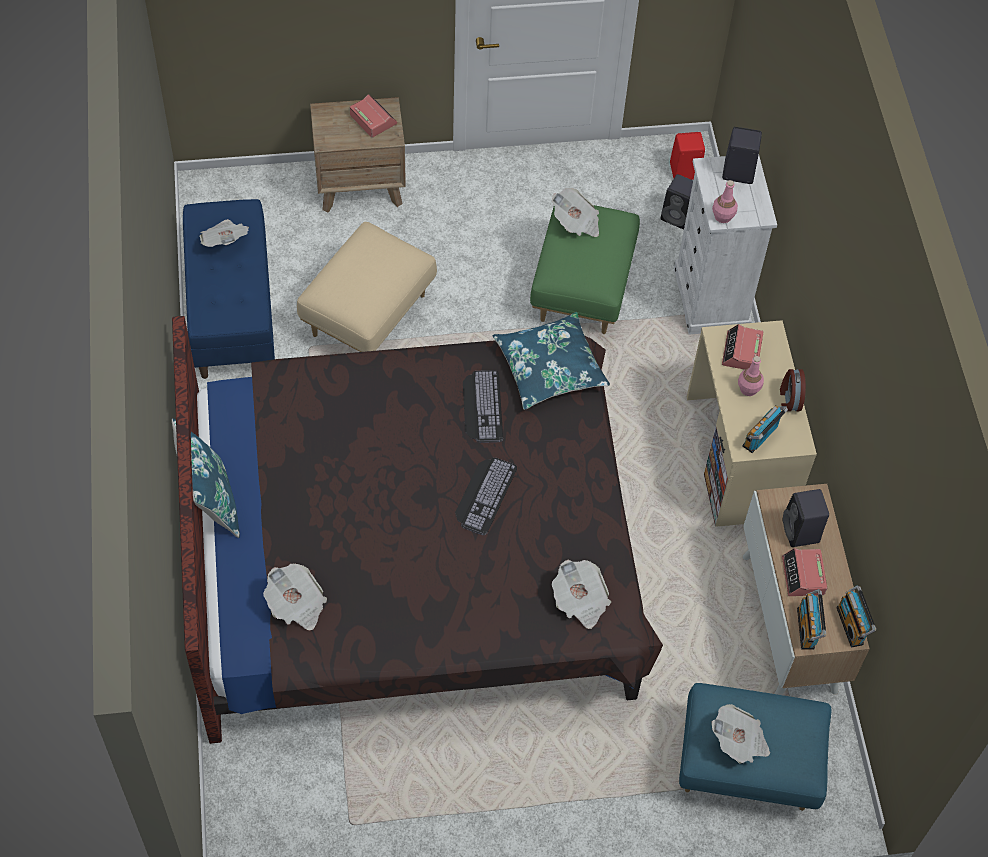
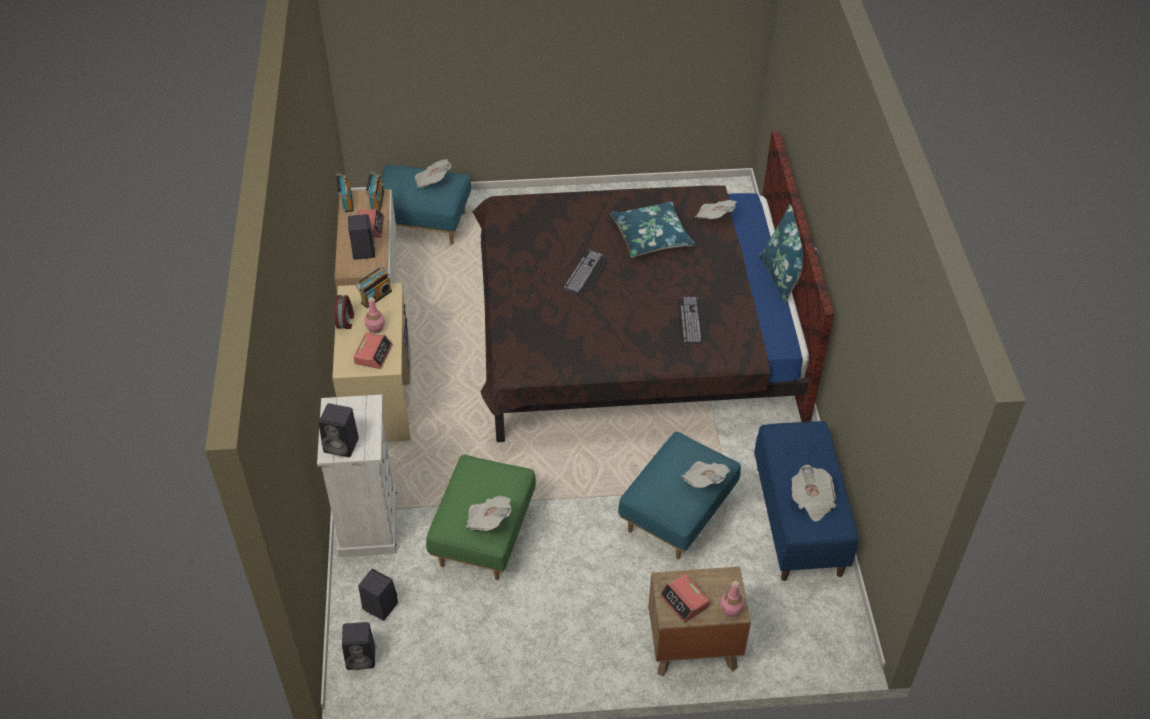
camera: 175 degrees left, 10 degrees down
(368, 314) = (677, 515): beige ottoman -> blue ottoman
(481, 406) = (586, 329): keyboard -> keyboard (694, 321)
(549, 368) = (530, 355): blue pillow -> blue pillow (651, 236)
(580, 601) = (525, 215): newspaper -> newspaper (704, 481)
(683, 171) = (362, 657): red speaker -> black speaker
(722, 216) = (367, 405): pink bottle -> pink bottle (731, 610)

